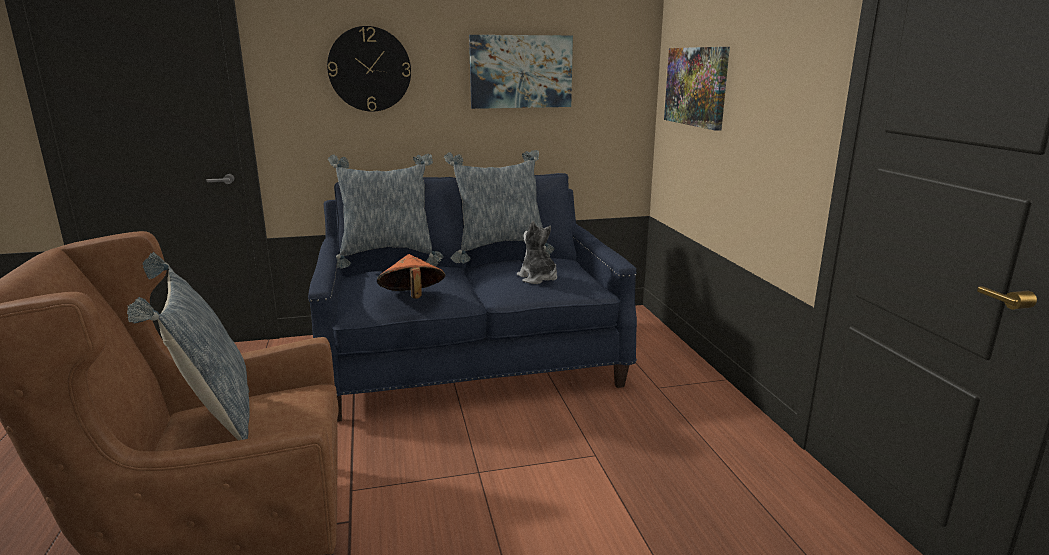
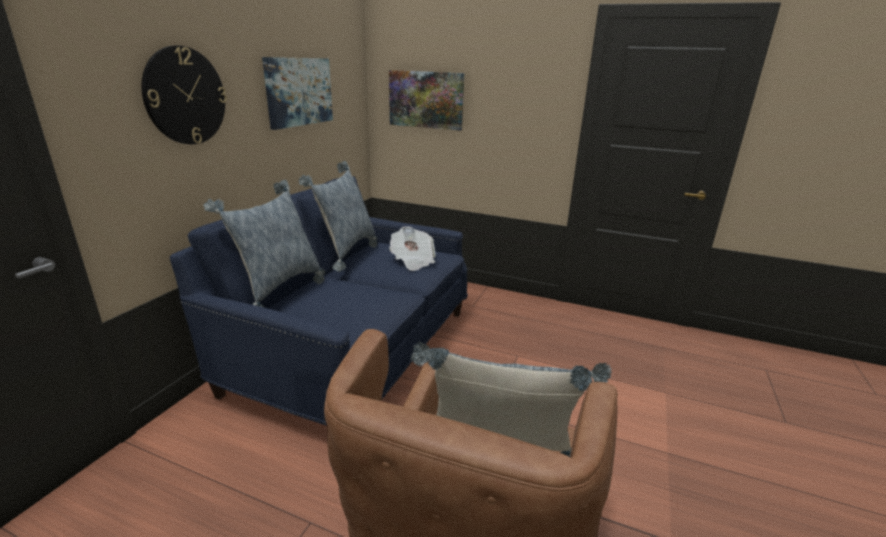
camera: 55 degrees left, 5 degrees up
(412, 298) = (382, 308): orange hat -> none
(538, 278) = (412, 260): plush toy -> newspaper

